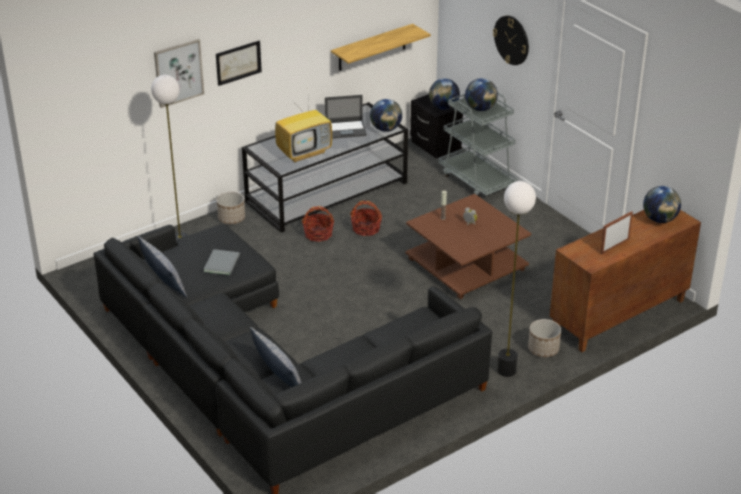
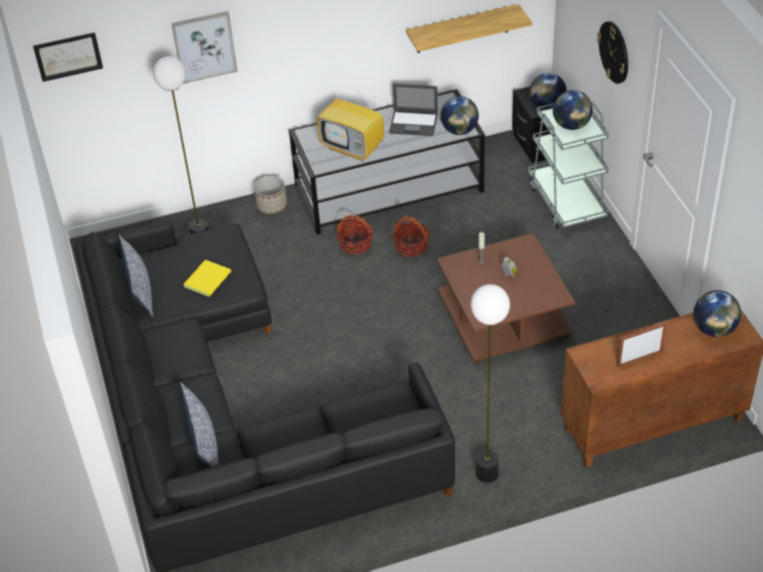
camera: 20 degrees right, 10 degrees up
(223, 263) = (209, 279): grey book -> yellow book
(238, 62) = (282, 39): picture -> picture (68, 56)
(305, 153) = (354, 148): television -> television turned 45 degrees clockwise
(543, 349) = (542, 453): planter -> none

